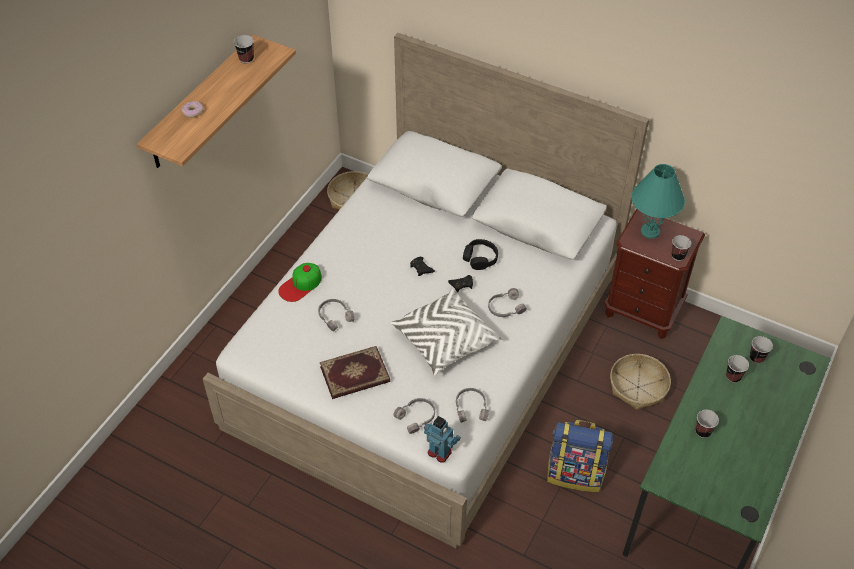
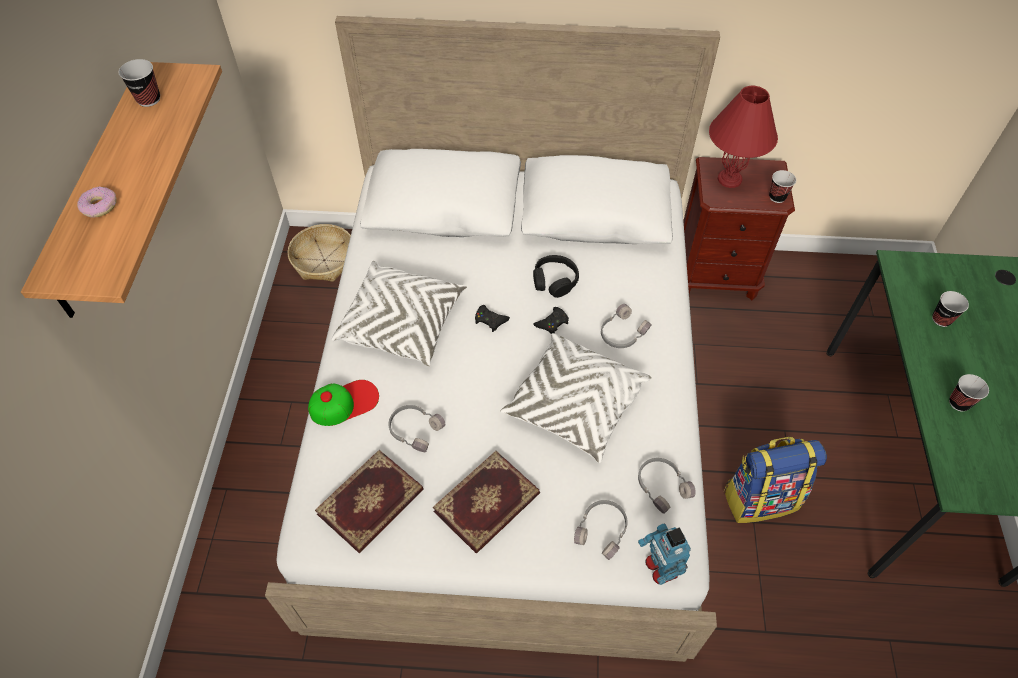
camera: 25 degrees left, 5 degrees up
(286, 348) = (372, 503): none -> book
(300, 285) = (344, 403): cap -> cap turned 135 degrees counterclockwise
(363, 250) = (402, 323): none -> white pillow
(439, 452) = (660, 568): toy robot -> toy robot turned 120 degrees counterclockwise
(637, 387) = (762, 364): basket -> none
(650, 231) = (729, 178): turquoise table lamp -> red table lamp
(756, 358) = (948, 286): cup -> none

